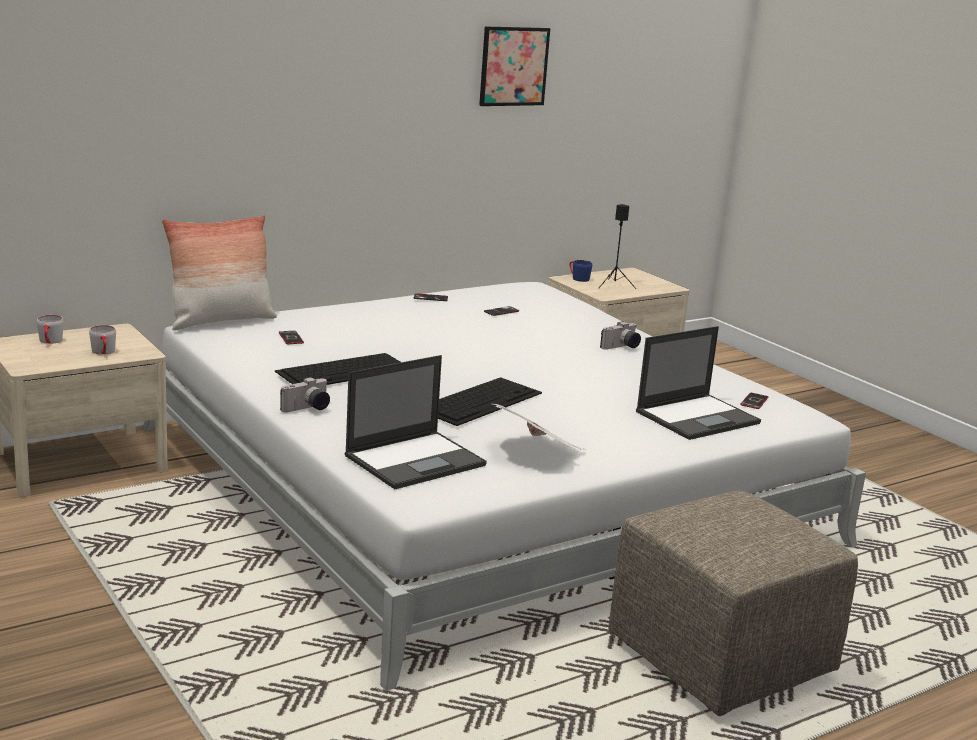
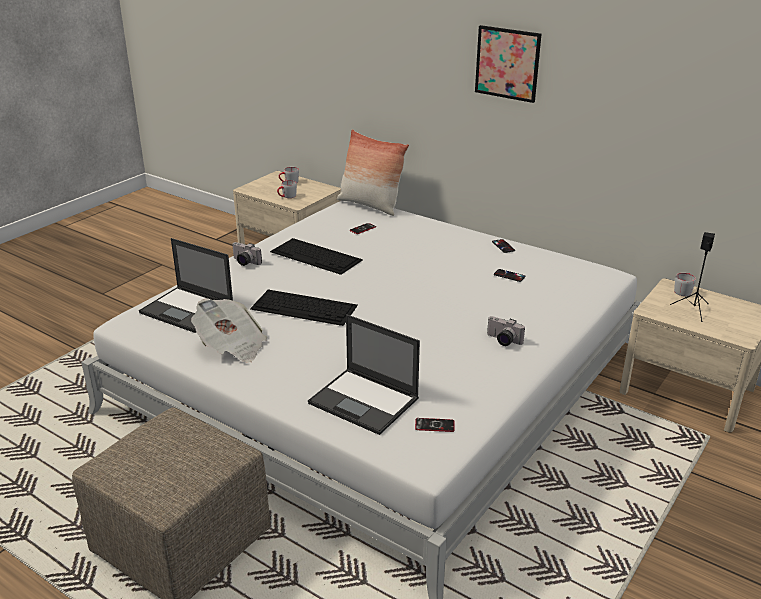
camera: 70 degrees right, 10 degrees up
(513, 66) = (644, 70): picture -> picture (507, 63)
(577, 278) = (683, 290): blue mug -> grey mug

